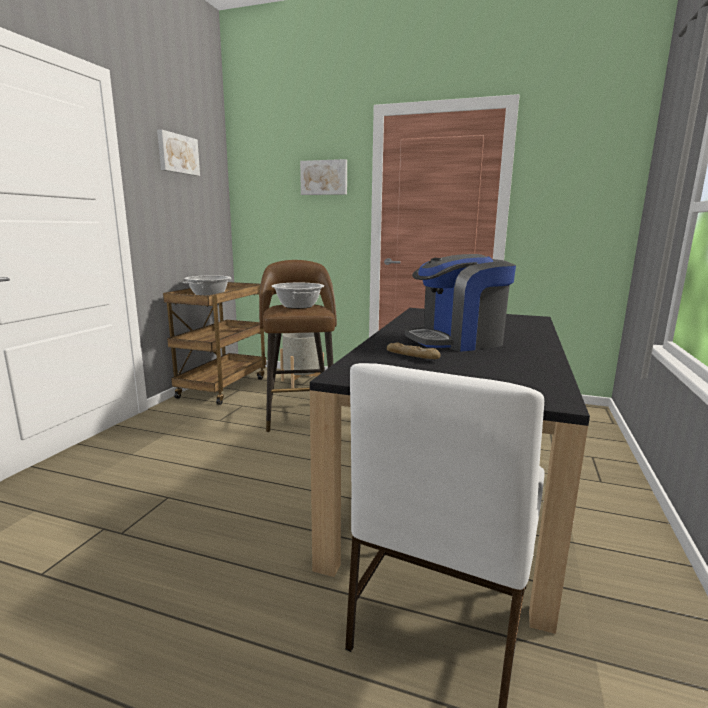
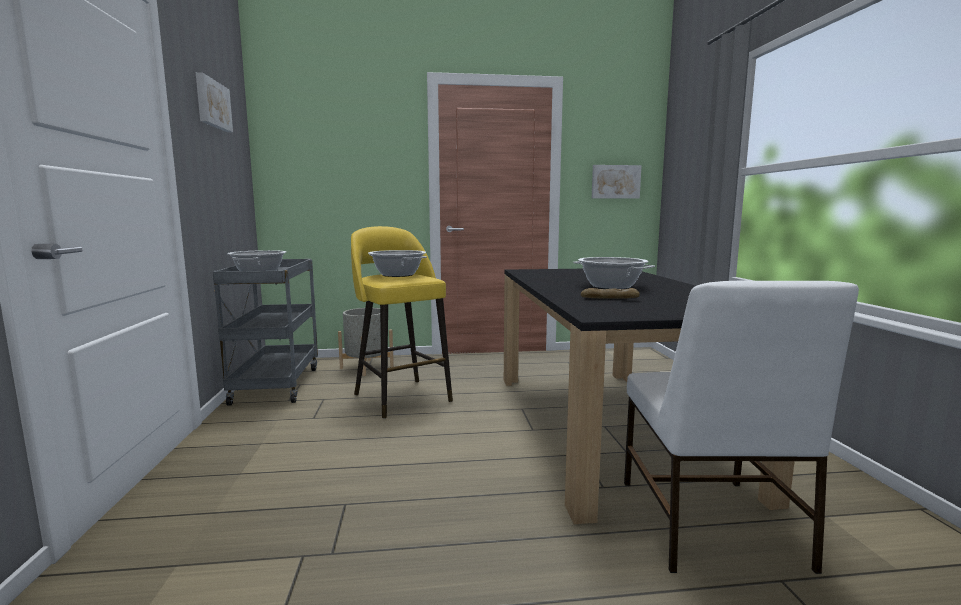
camera: 25 degrees left, 5 degrees down
(223, 387) = (276, 384): brown cart -> grey cart
(300, 415) = (401, 397): brown stool -> yellow stool
(324, 177) = (374, 142): picture -> picture (615, 182)
(457, 341) = (611, 286): coffee machine -> cooking pot

